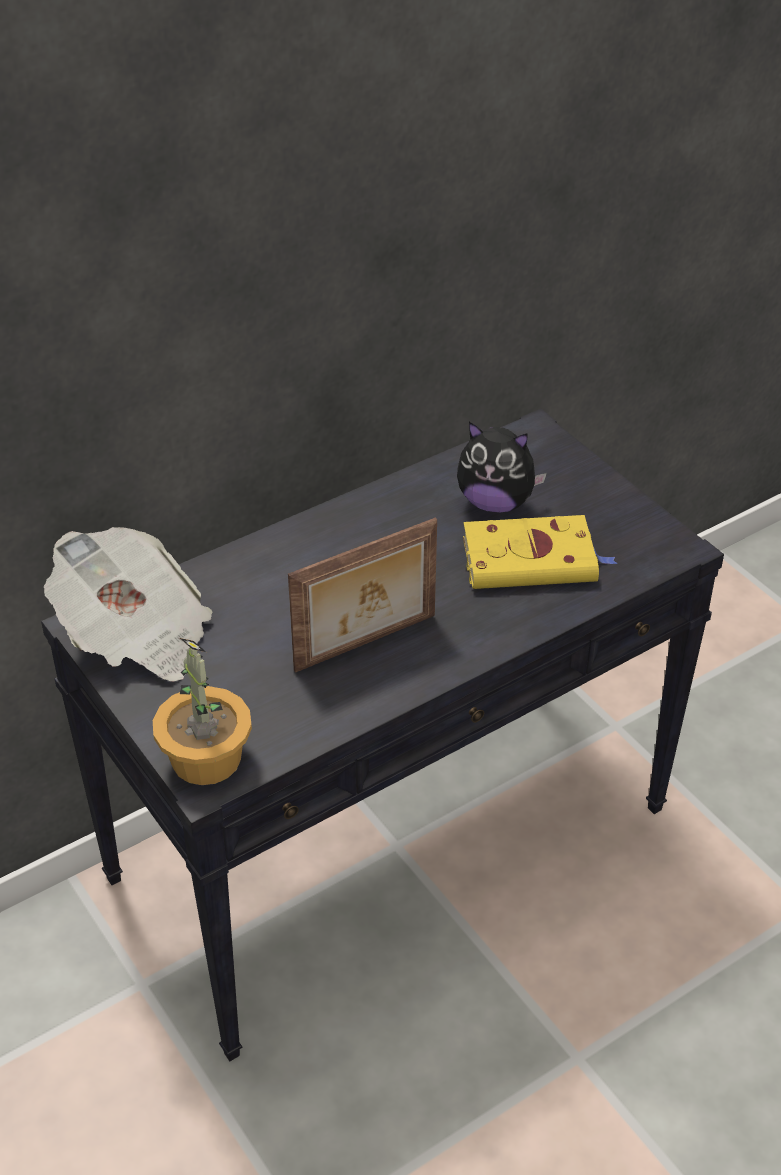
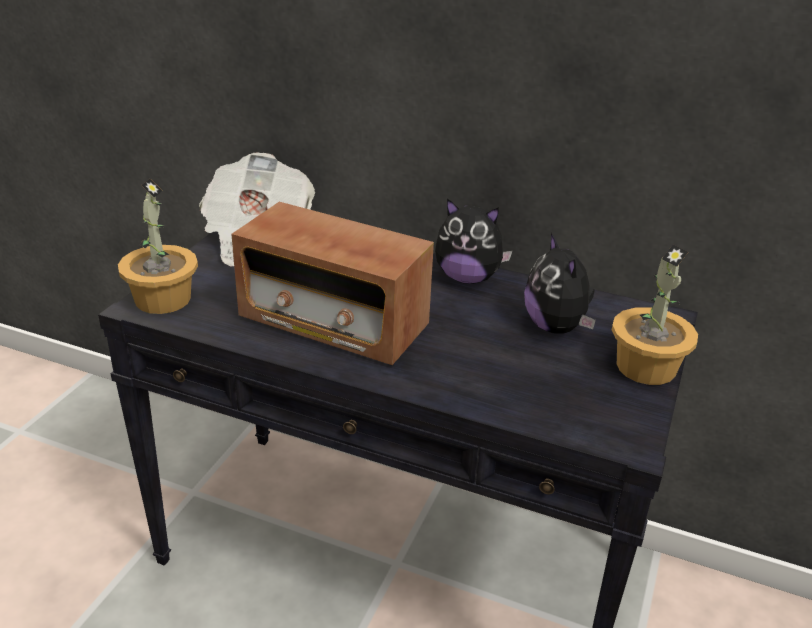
camera: 55 degrees right, 10 degrees down
(365, 515) = (467, 278): none -> plush toy
(367, 644) = (333, 323): picture frame -> radio
(533, 560) = (513, 367): yellow book -> none
(593, 483) = (646, 366): none -> potted plant

